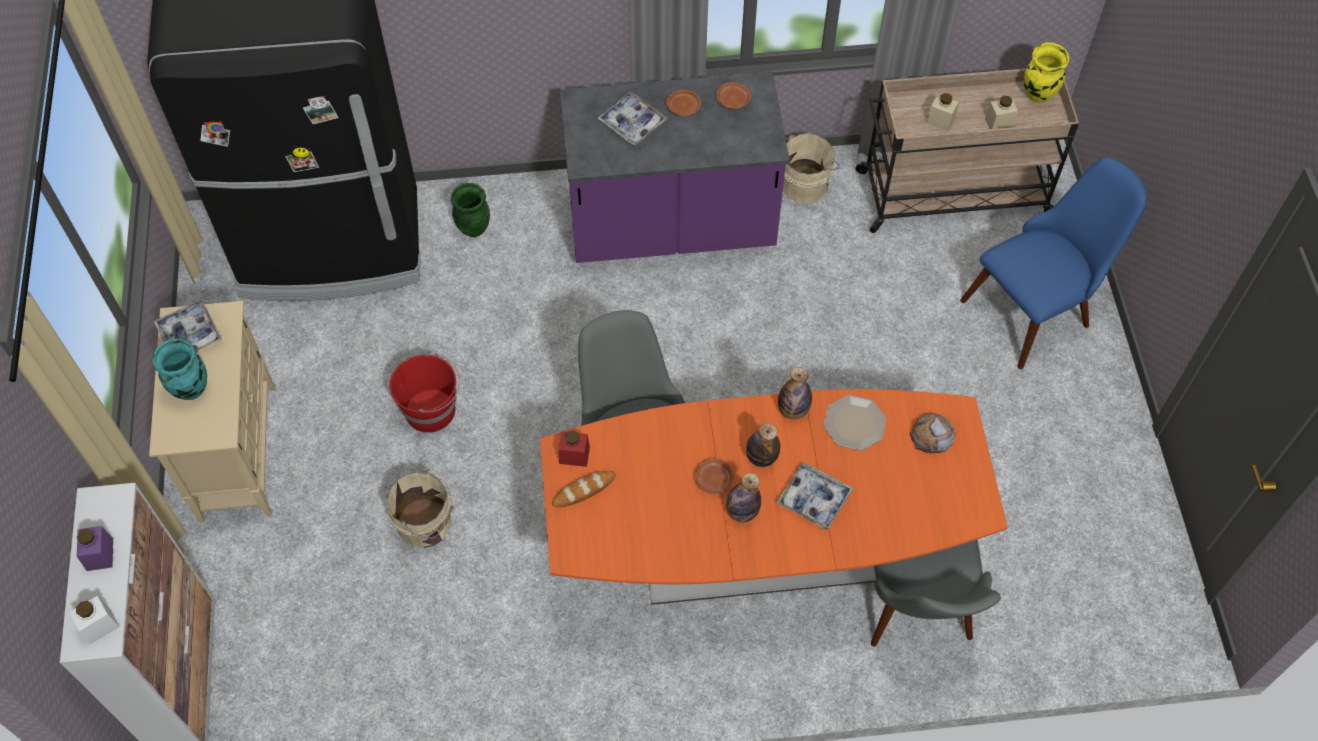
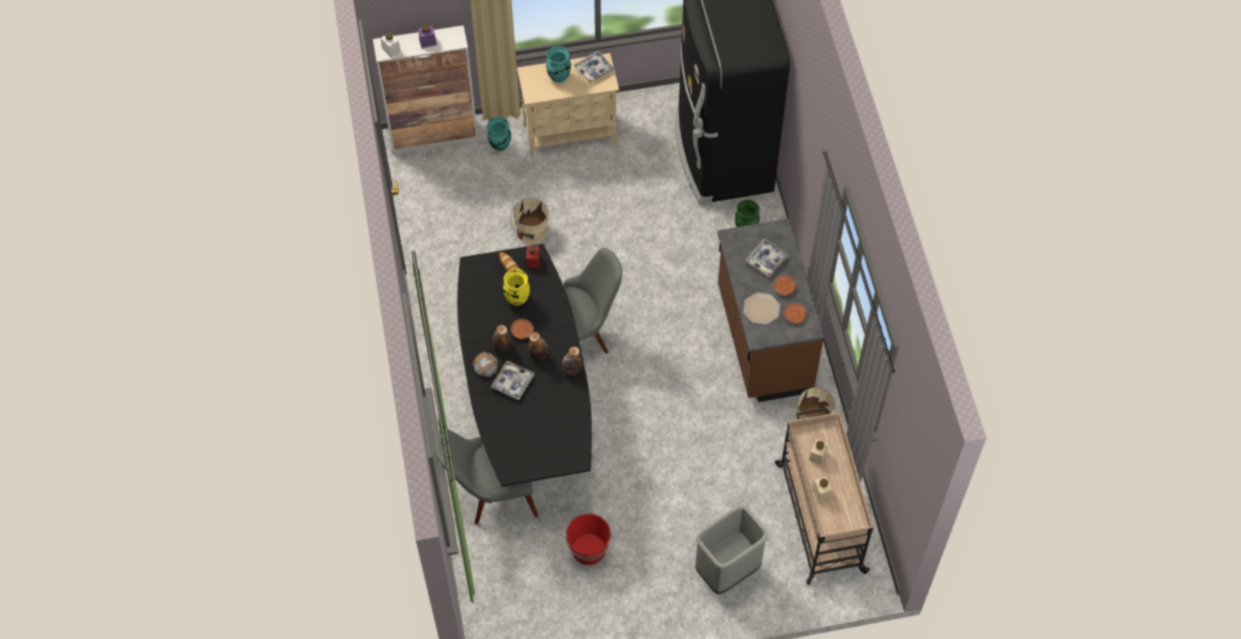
camera: 85 degrees right, 0 degrees up
(235, 564) = (500, 146): none -> turquoise vase
(431, 410) = (607, 223): red bucket -> red bucket (589, 550)
(671, 228) = (762, 341): purple counter -> brown counter
(759, 549) = (527, 405): orange dining table -> black dining table
(854, 423) = (566, 402): plate -> plate (761, 309)
(932, 436) = (560, 444): bread -> bread (485, 366)
(1037, 306) = (727, 571): blue chair -> grey trash can
(1038, 94) = (852, 519): yellow vase -> yellow vase (517, 298)

